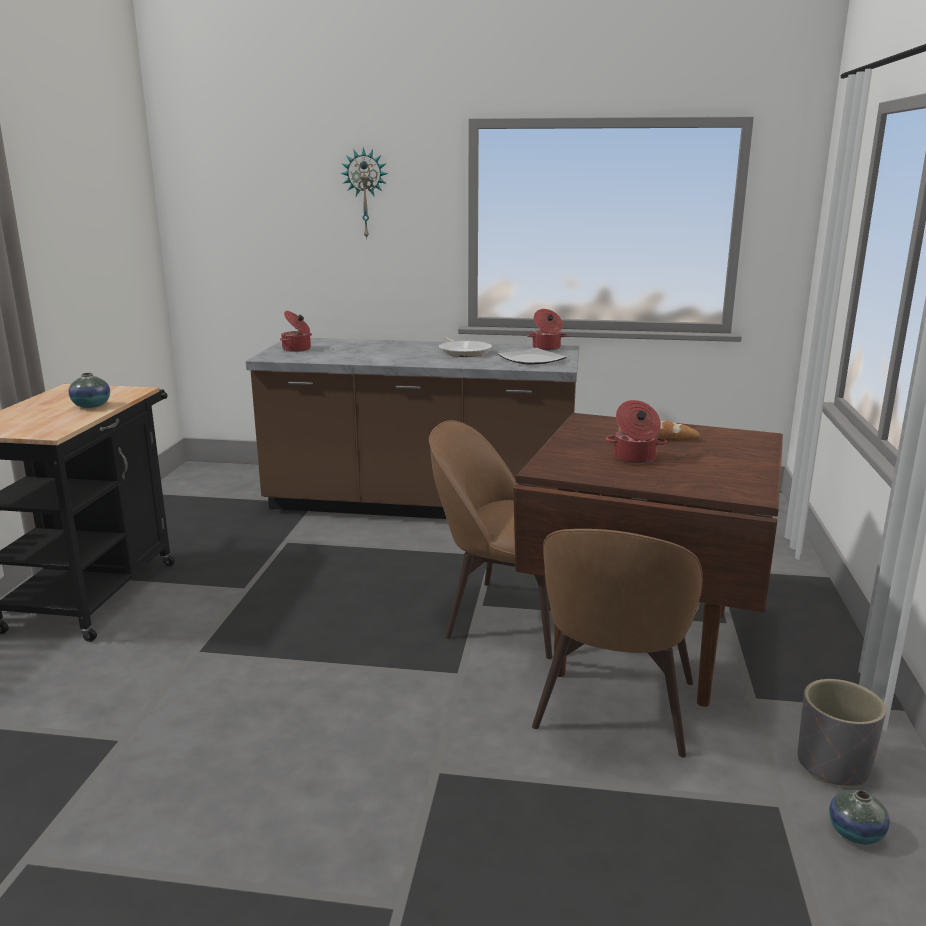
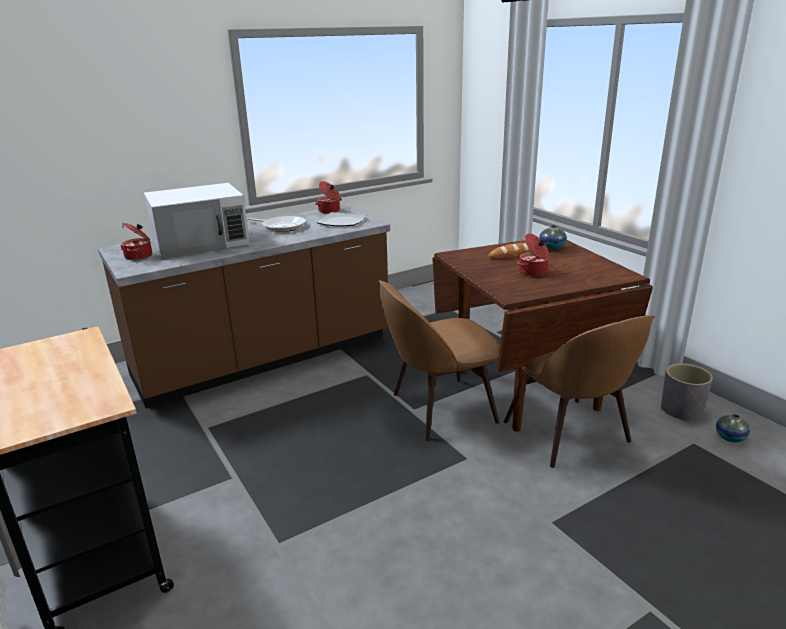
camera: 40 degrees left, 5 degrees up
(91, 406) = (77, 365): vase -> vase (552, 248)
(365, 194) = (143, 102): wall clock -> none
(366, 349) = (201, 242): none -> white microwave

